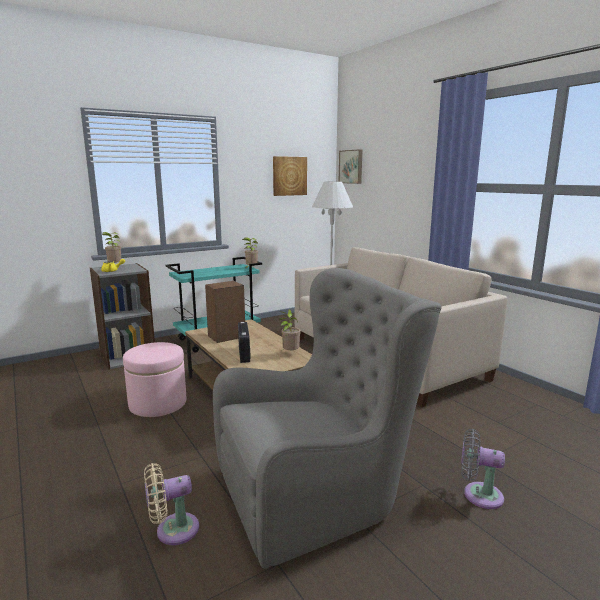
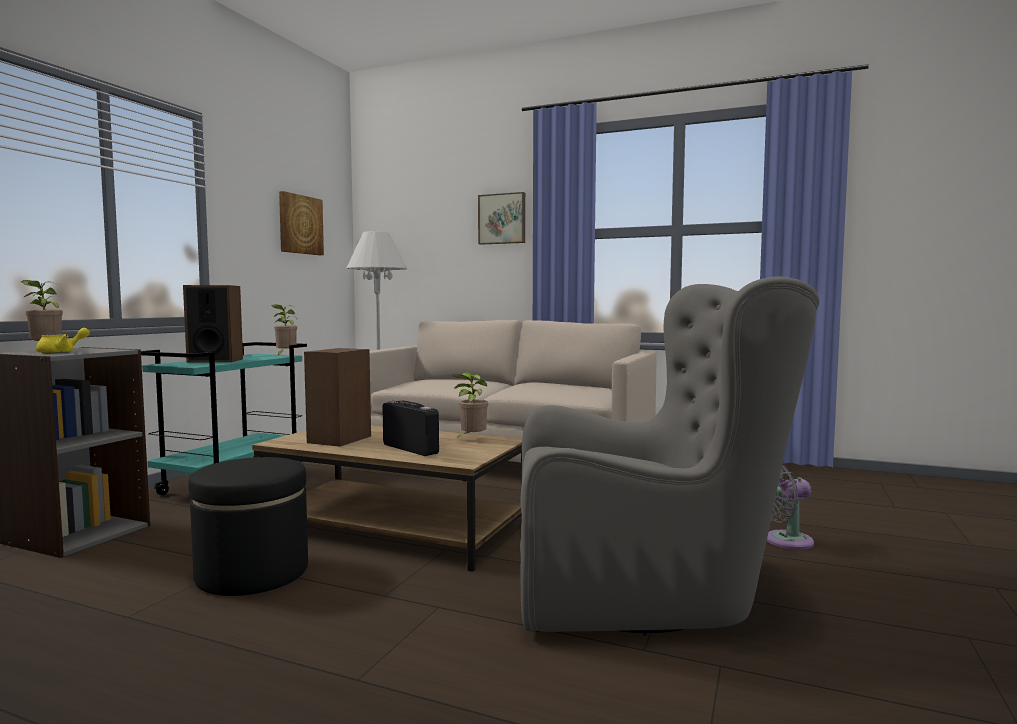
camera: 35 degrees left, 10 degrees down
(158, 403) = (252, 573): pink ottoman -> black ottoman
(173, 530) = (540, 693): beige fan -> none
(206, 271) = (215, 360): none -> speaker
(320, 492) = (648, 588): grey armchair -> grey armchair turned 60 degrees clockwise
(351, 166) = (383, 219): picture -> picture (502, 219)

